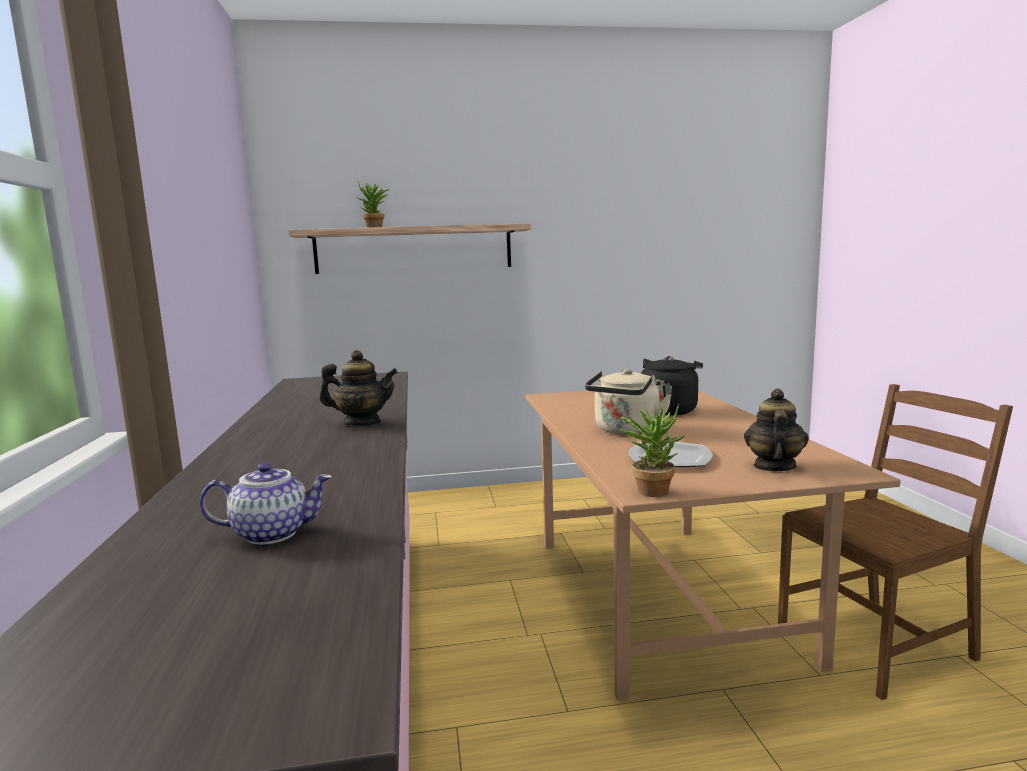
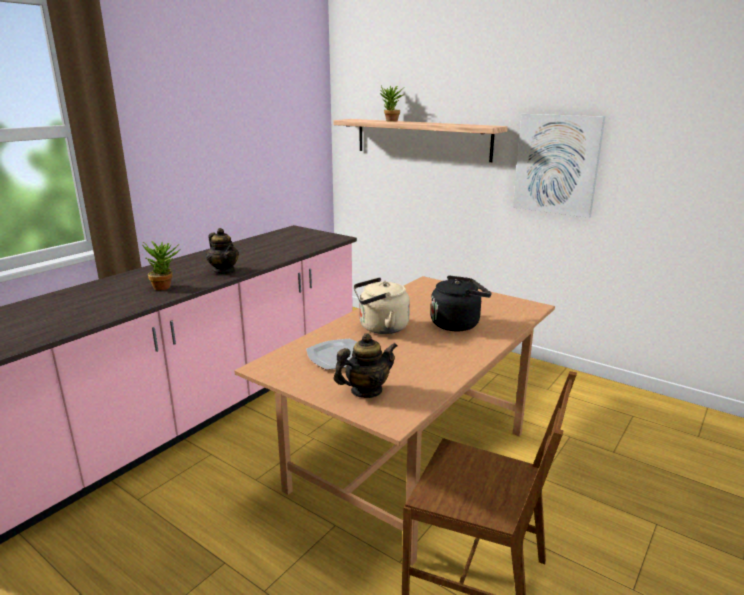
camera: 45 degrees right, 10 degrees up
(273, 533) = (55, 315): teapot -> none
(582, 260) = (557, 164): none -> picture
(652, 489) = (270, 369): potted plant -> potted plant (165, 286)

